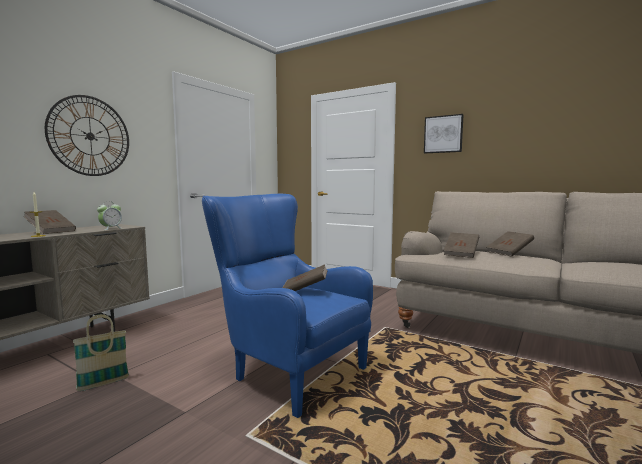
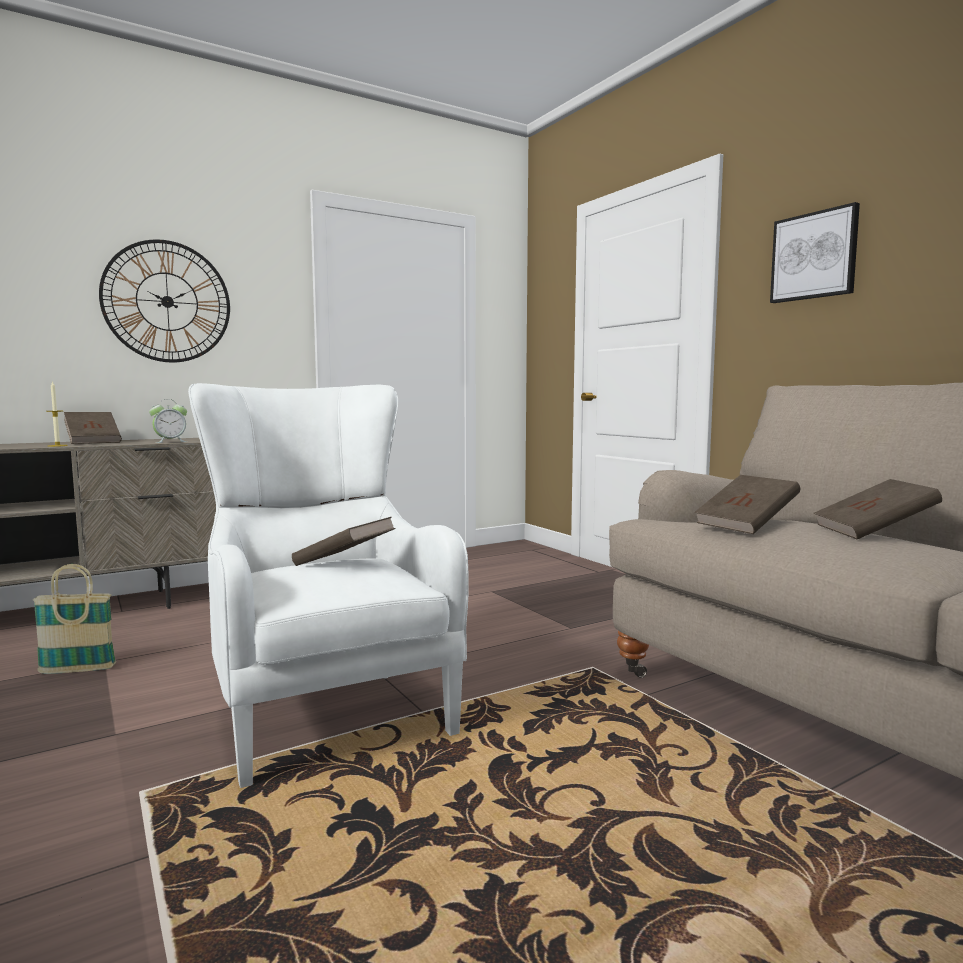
camera: 25 degrees right, 0 degrees up
(285, 369) = (325, 705): blue armchair -> white armchair

